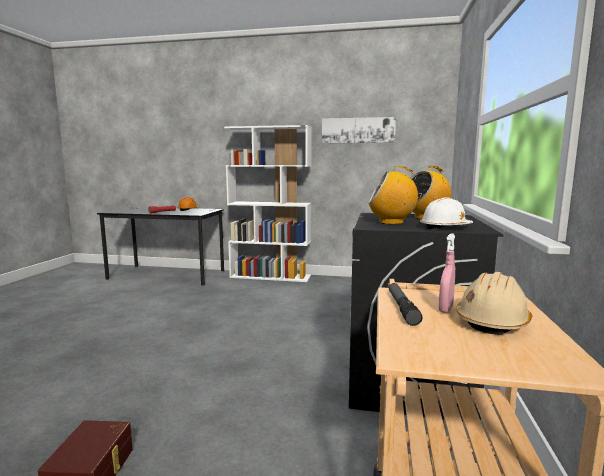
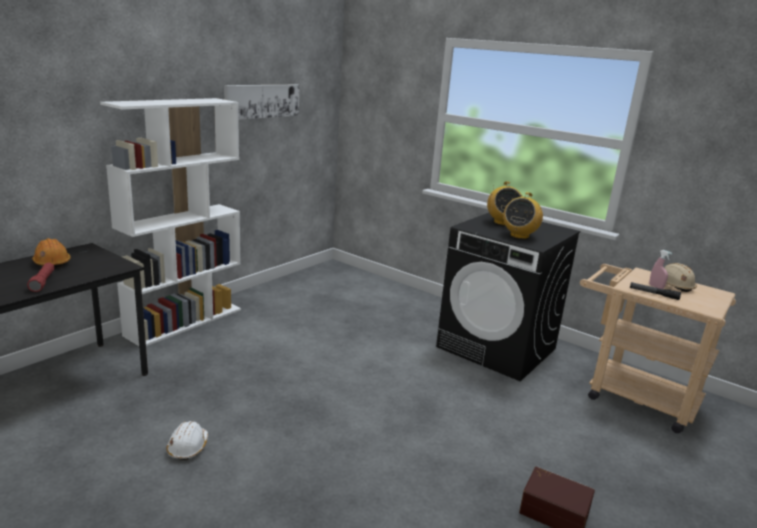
camera: 65 degrees left, 10 degrees up
(445, 227) = (550, 232): white hard hat -> white hard hat (188, 447)

